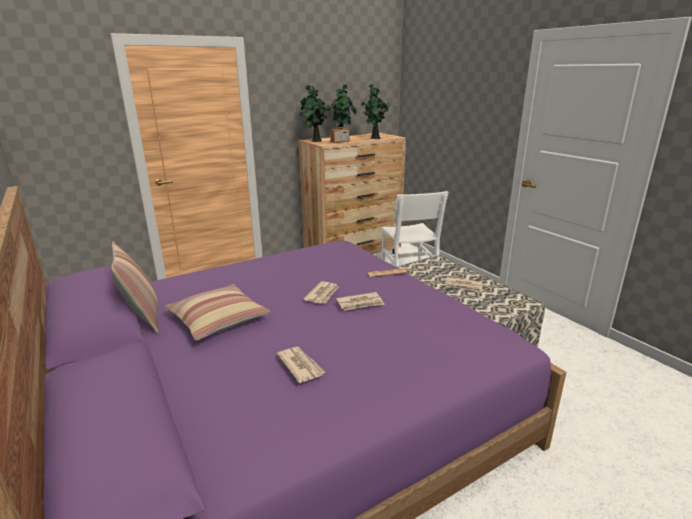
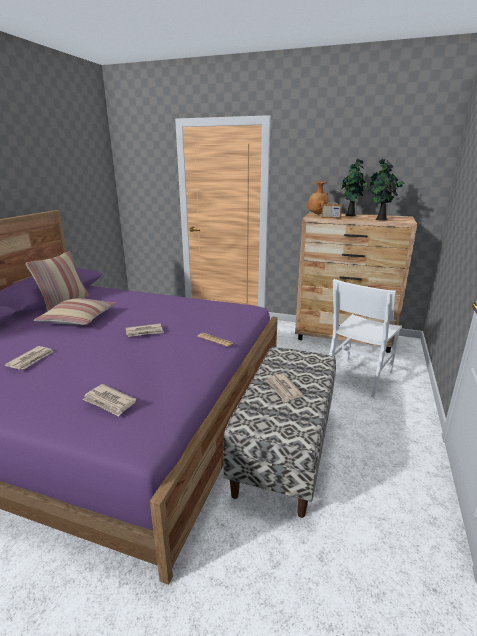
camera: 50 degrees right, 0 degrees up
(315, 141) = (317, 214): potted plant -> brown vase
(360, 303) = (142, 348): newspaper -> newspaper (109, 402)

